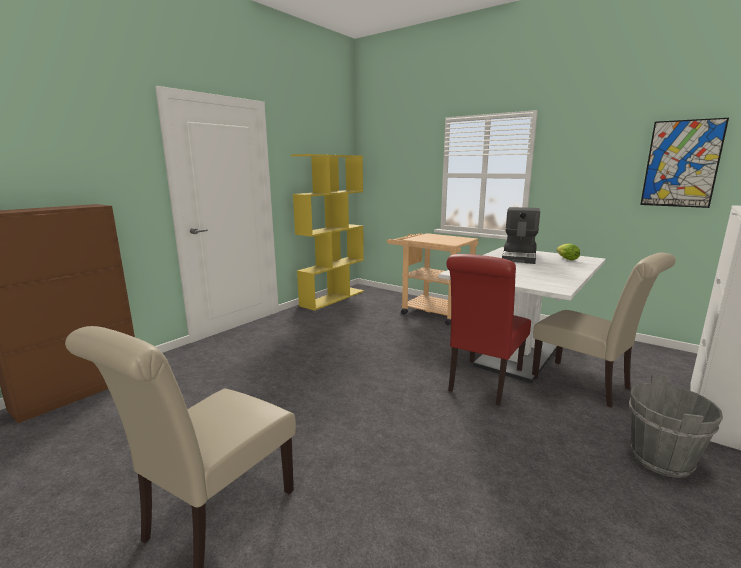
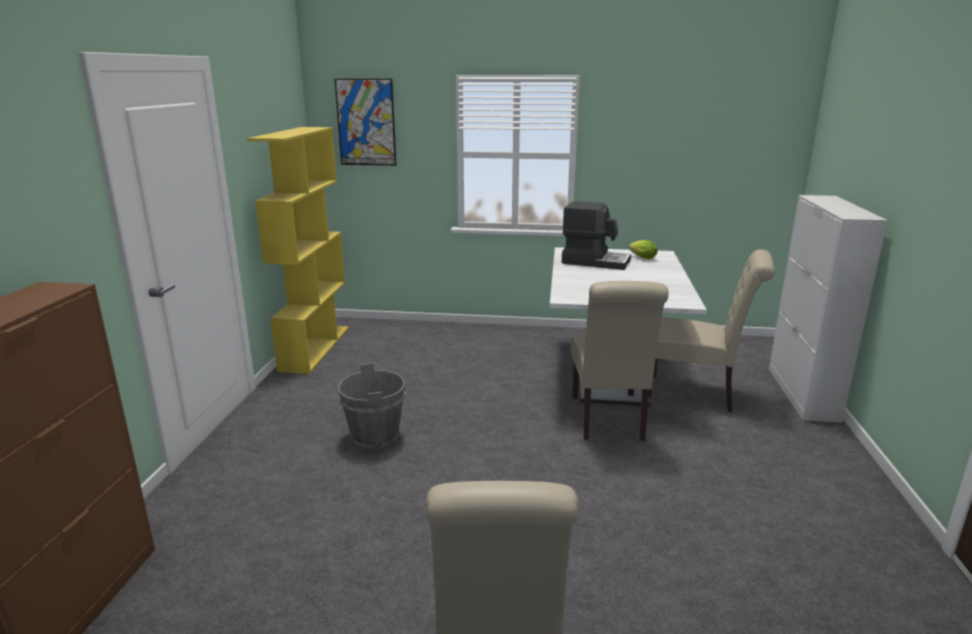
camera: 30 degrees left, 5 degrees up
(430, 311) = (467, 342): beige cart -> none
(483, 383) = (608, 420): red chair -> beige chair
(520, 257) = (595, 261): coffee machine -> coffee machine turned 60 degrees counterclockwise
(661, 460) = (801, 450): grey bucket -> grey bucket (375, 438)
(681, 164) = (732, 144): picture -> picture (366, 122)

